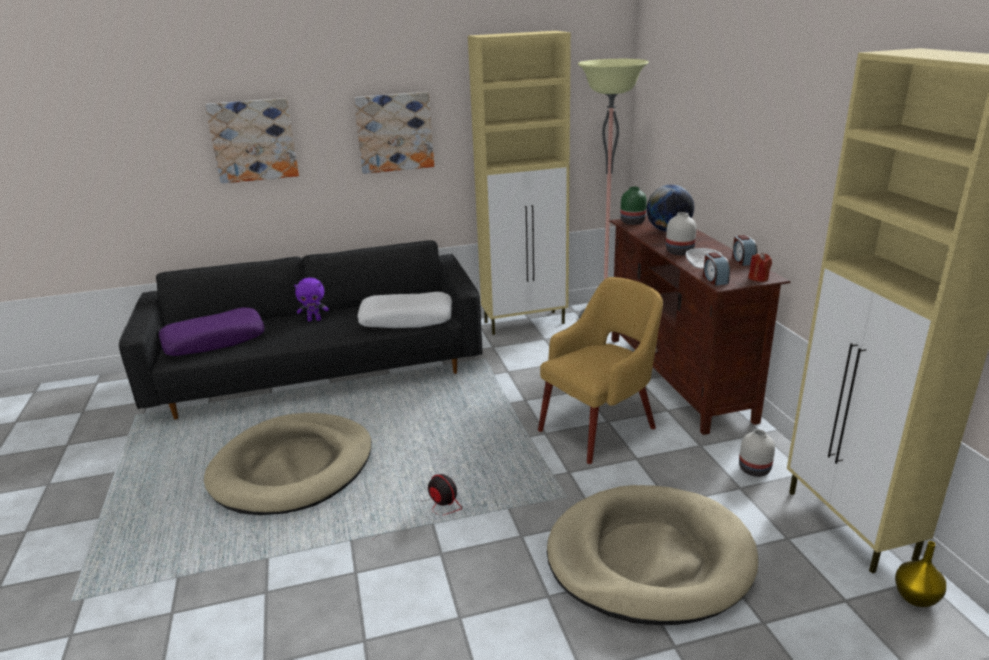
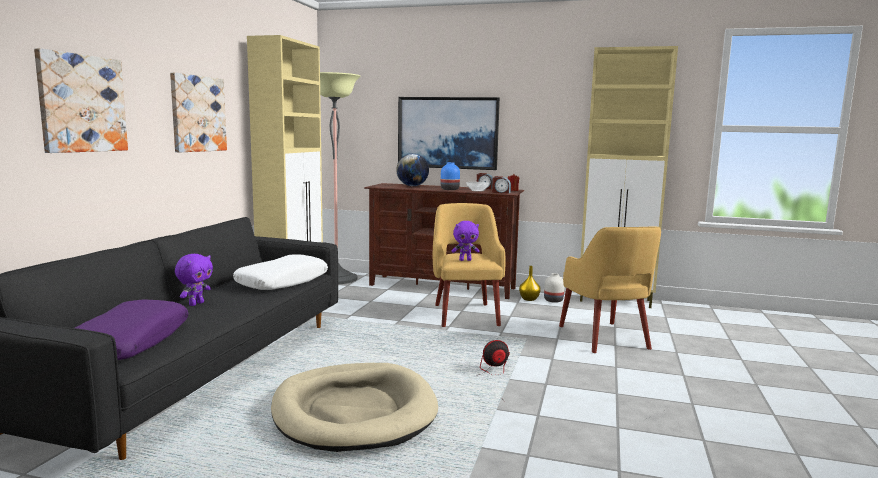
camera: 60 degrees left, 15 degrees down
(575, 363) = (465, 260): none -> purple plush toy
(632, 222) = (381, 186): green vase -> none
(649, 559) = (604, 338): beige dog bed -> yellow armchair
(680, 252) = (449, 189): white vase -> blue vase
(728, 160) = (448, 133): none -> picture
(916, 598) = (672, 307): yellow vase -> yellow vase (529, 299)

